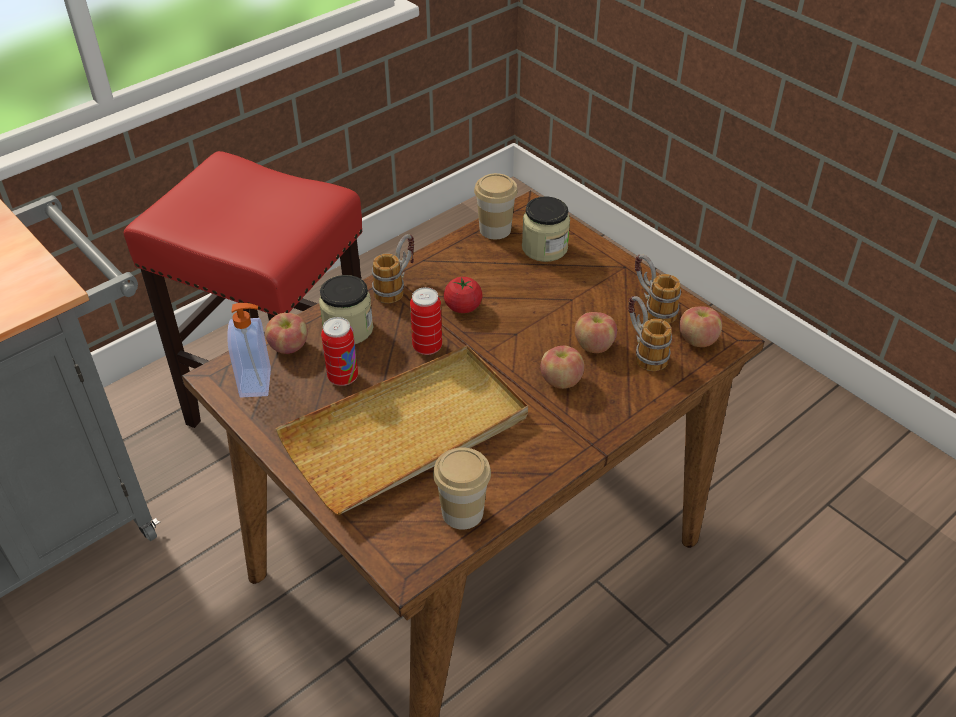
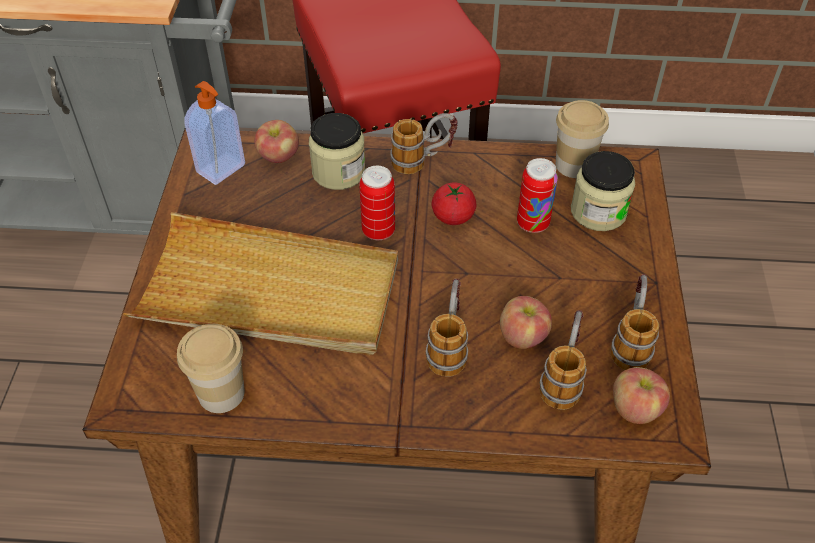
camera: 45 degrees right, 5 degrees up
(343, 377) = (284, 209): can -> can (532, 223)
(560, 380) = (449, 345): apple -> mug

